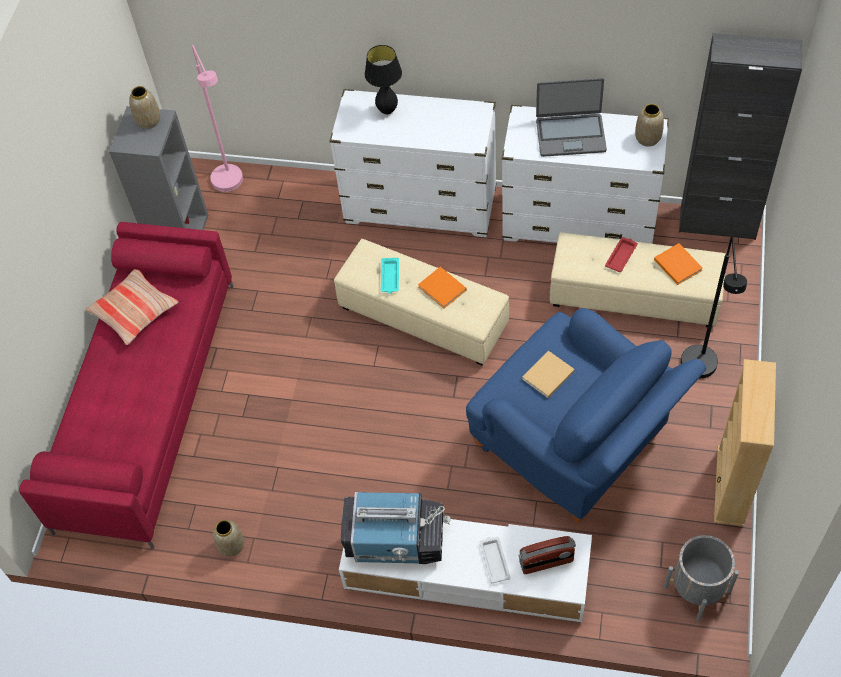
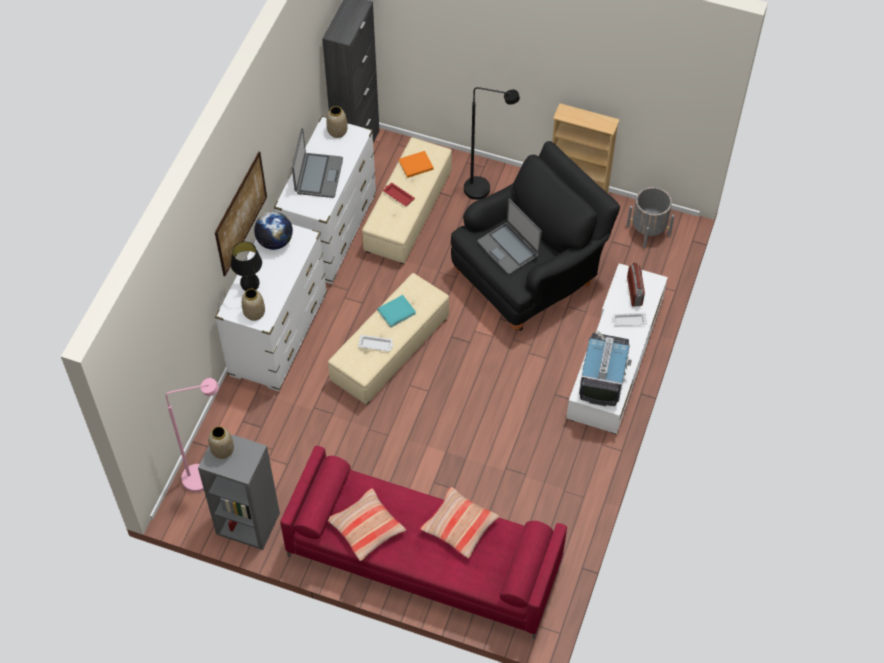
camera: 85 degrees left, 0 degrees up
(142, 401) = (459, 526): none -> pillow
(231, 545) = (567, 506): vase -> vase (254, 313)
(390, 277) = (376, 344): turquoise tray -> white tray
(438, 43) = (241, 213): none -> picture
(443, 289) = (397, 311): orange book -> turquoise book
(460, 117) = (275, 241): none -> globe
(547, 376) = (508, 248): beige book -> laptop
(576, 447) = (530, 274): blue armchair -> black armchair

